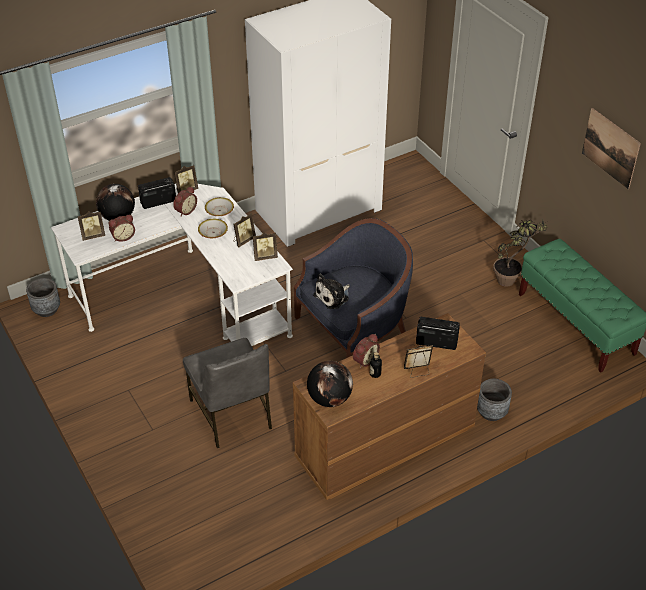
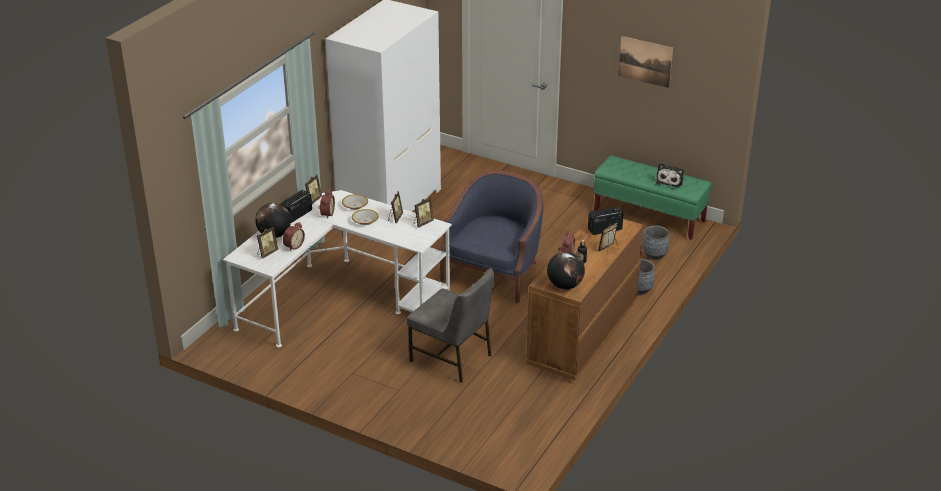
camera: 30 degrees left, 10 degrees down
(46, 310) = (224, 346): grey planter -> grey planter (654, 254)
(333, 296) = (482, 242): plush toy -> plush toy (670, 180)
(512, 279) = (580, 204): potted plant -> none

